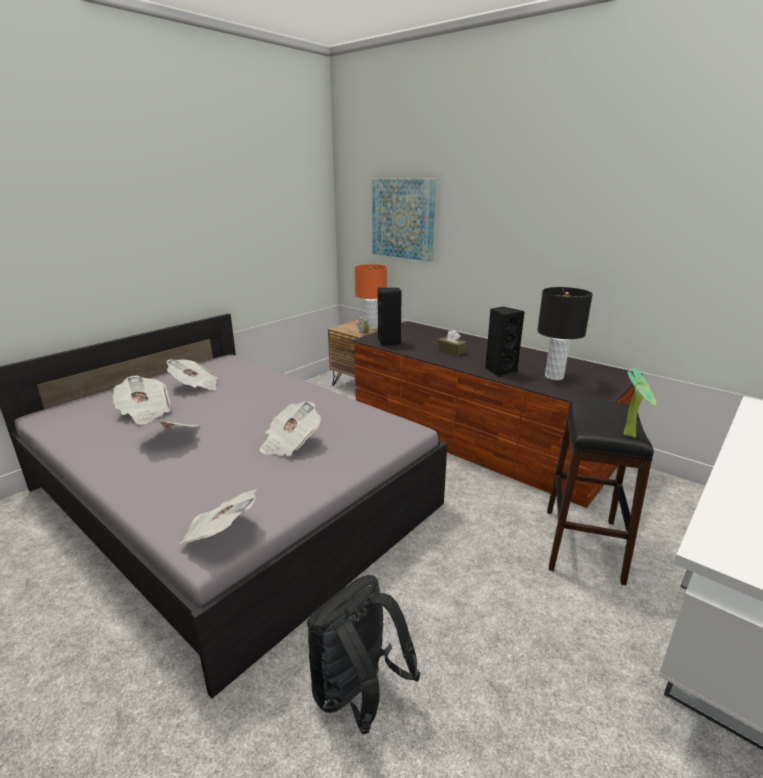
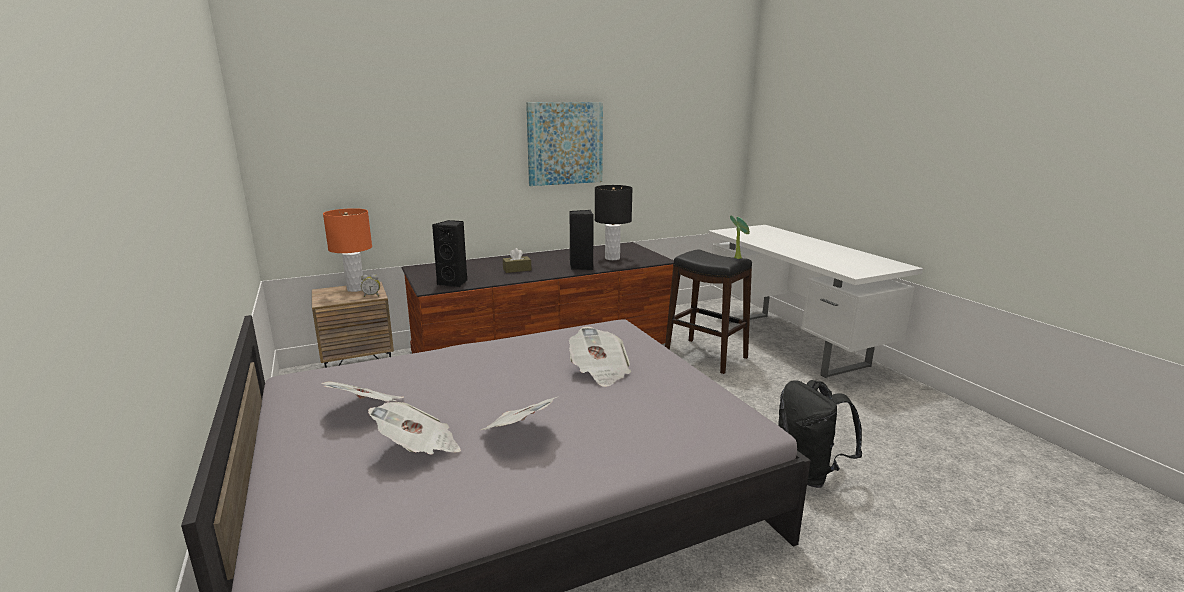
camera: 65 degrees left, 5 degrees down
(221, 533) = (736, 418): newspaper -> none
(403, 218) = (373, 148): picture -> picture (565, 143)

